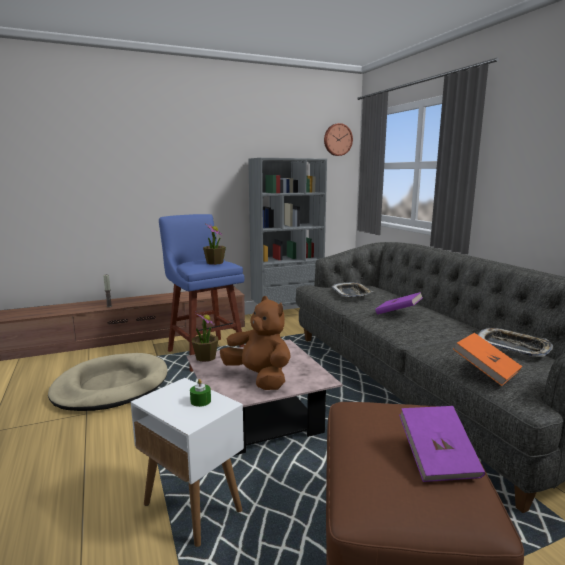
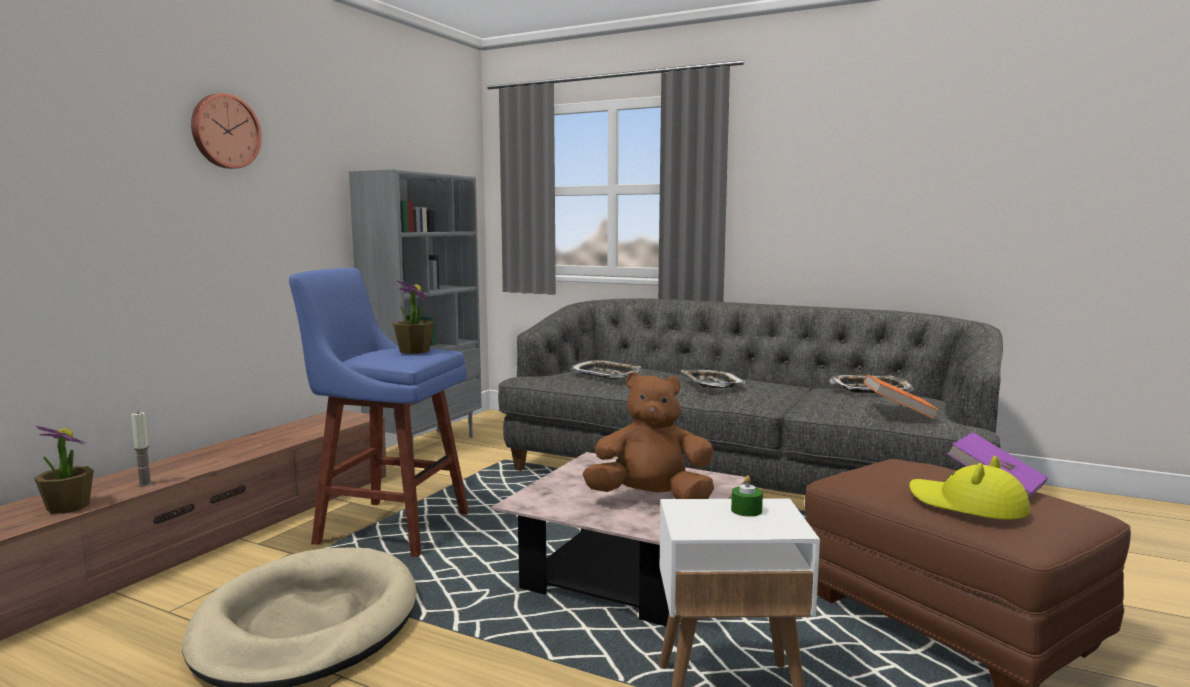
camera: 40 degrees left, 5 degrees down
(205, 357) = (527, 500): potted plant -> potted plant (67, 507)
(337, 139) = (459, 148): wall clock -> wall clock (224, 131)
(371, 461) = (967, 504): none -> yellow hat
(398, 313) = (711, 384): purple book -> tray

